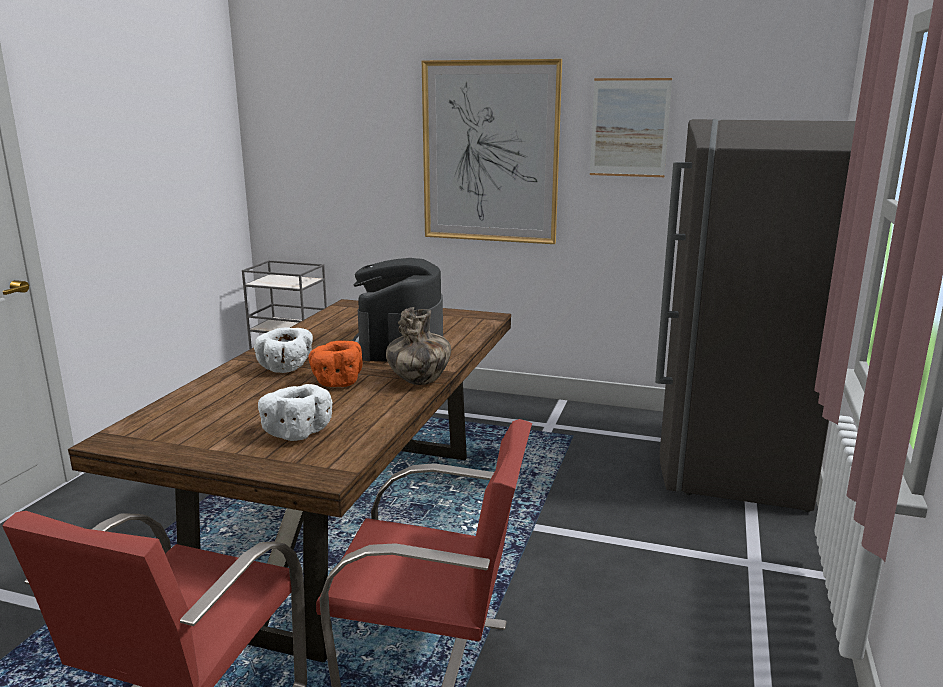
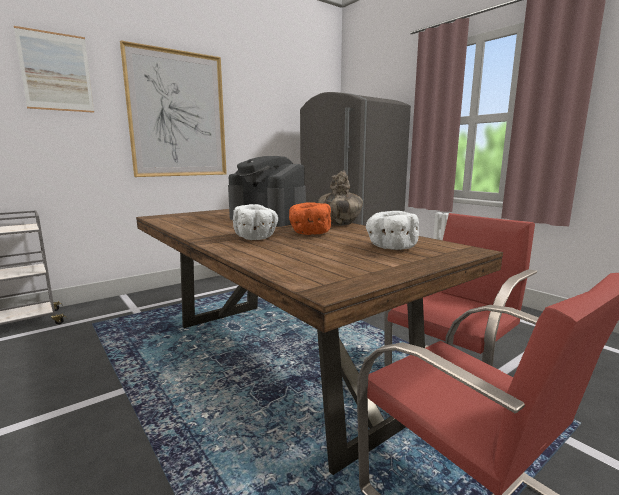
camera: 55 degrees left, 5 degrees down
(629, 128) = (258, 104): picture -> picture (56, 72)

